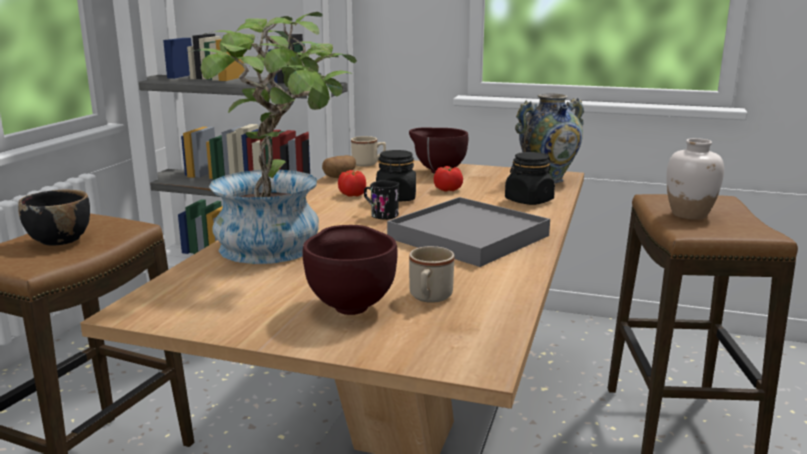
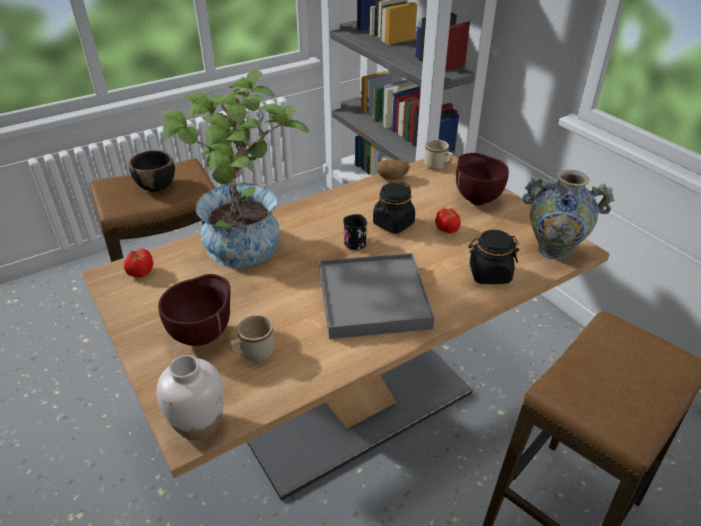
camera: 40 degrees right, 20 degrees up
(352, 195) = (369, 206): tomato -> tomato (141, 272)
(689, 214) = (607, 366): white vase -> white vase (199, 425)

